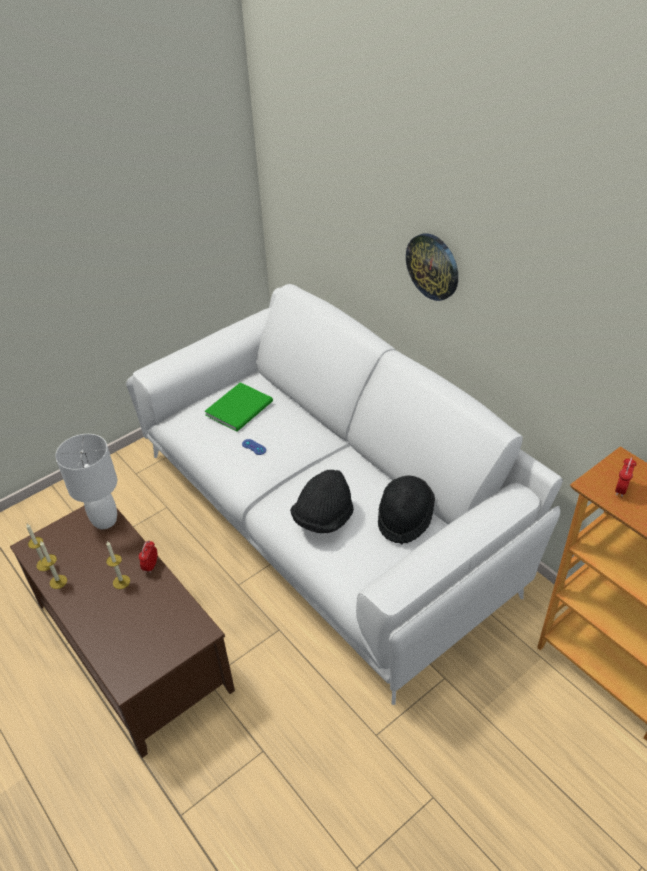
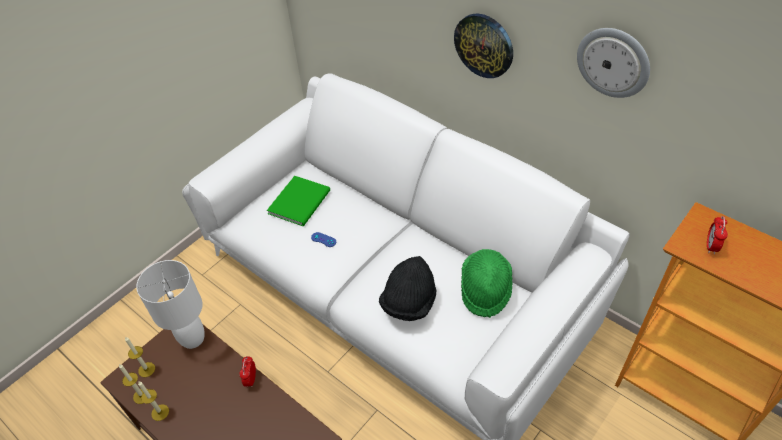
camera: 10 degrees left, 5 degrees up
(121, 582) = (225, 401): candle -> candle (146, 369)
(404, 518) = (485, 290): black hat -> green hat
(545, 292) = (613, 62): none -> wall clock

